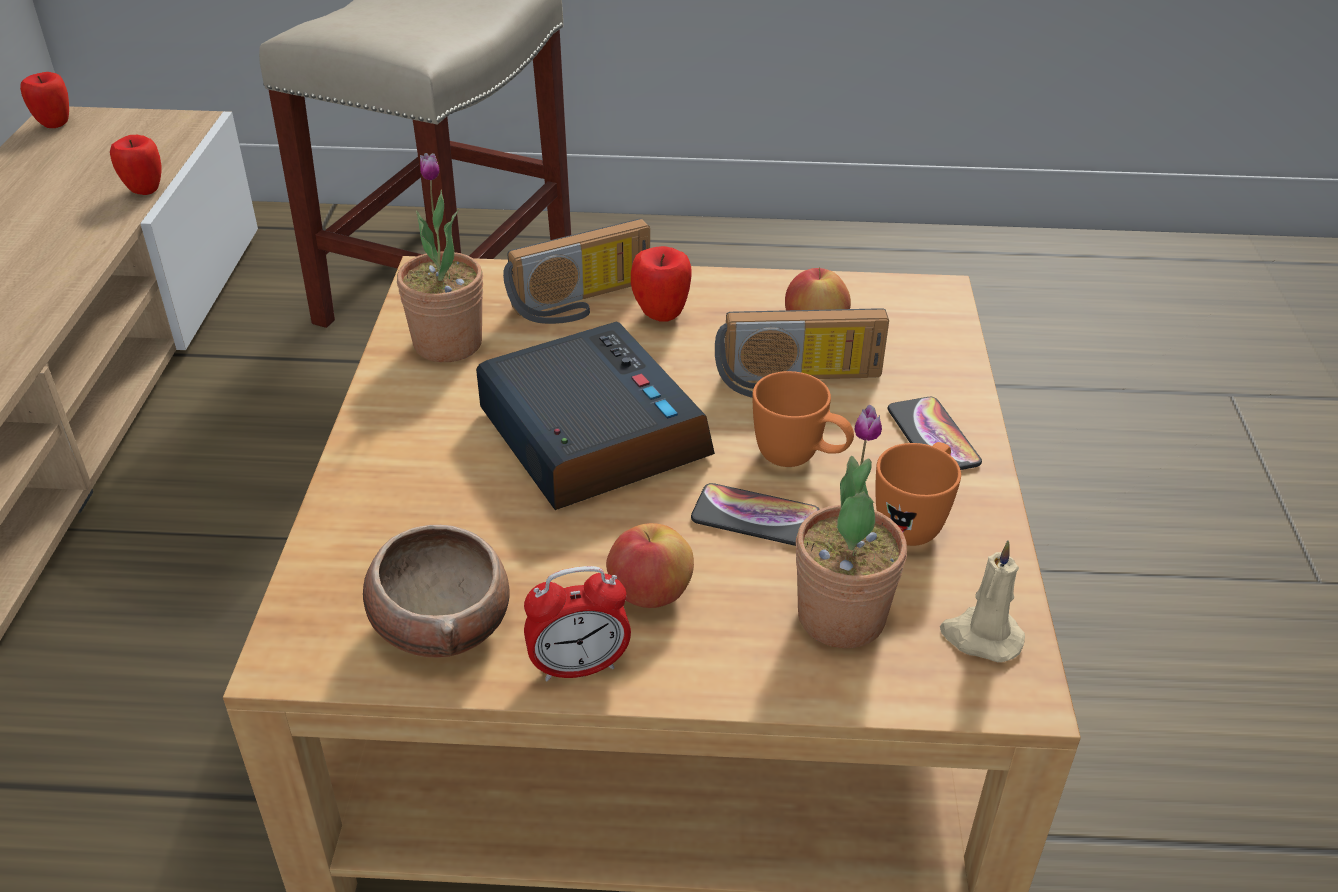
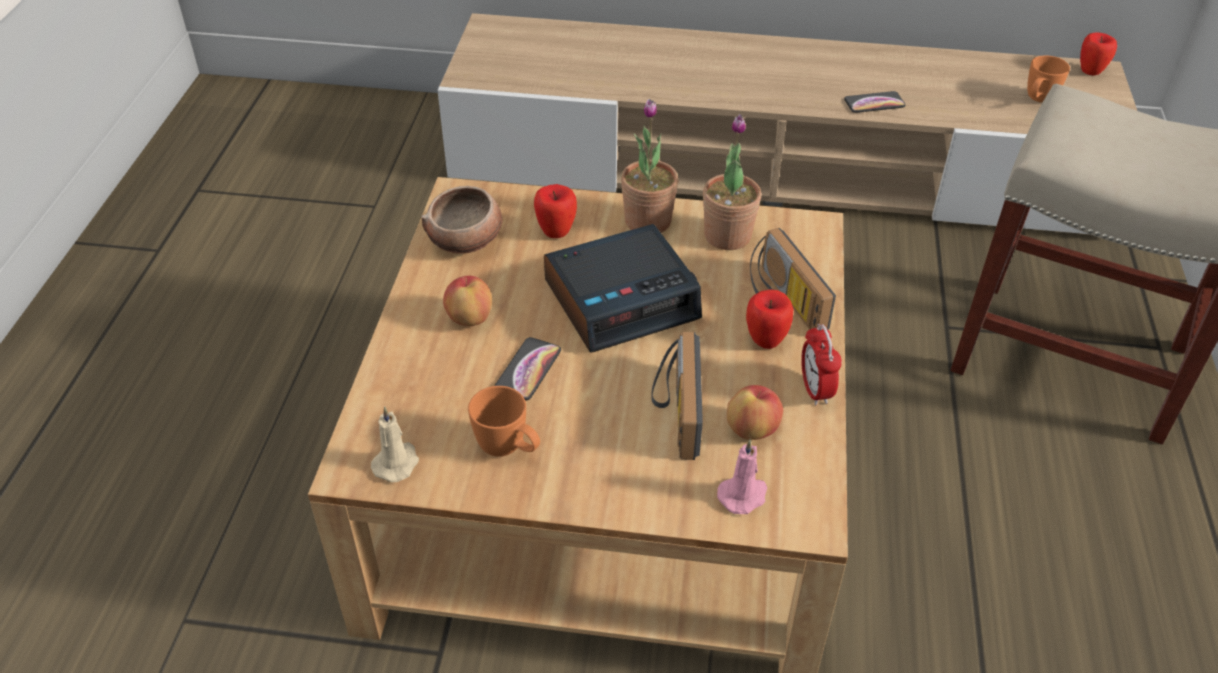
camera: 95 degrees right, 5 degrees up
(144, 190) = (1001, 123): apple -> apple (556, 232)
(579, 667) = (422, 288): alarm clock -> alarm clock (815, 390)
(799, 460) = (583, 398): orange mug -> orange mug (1037, 101)
(841, 617) = (430, 398): potted plant -> potted plant (648, 221)
(916, 334) = (743, 495): none -> pink candle
(933, 436) = (602, 478): phone -> phone (874, 103)

